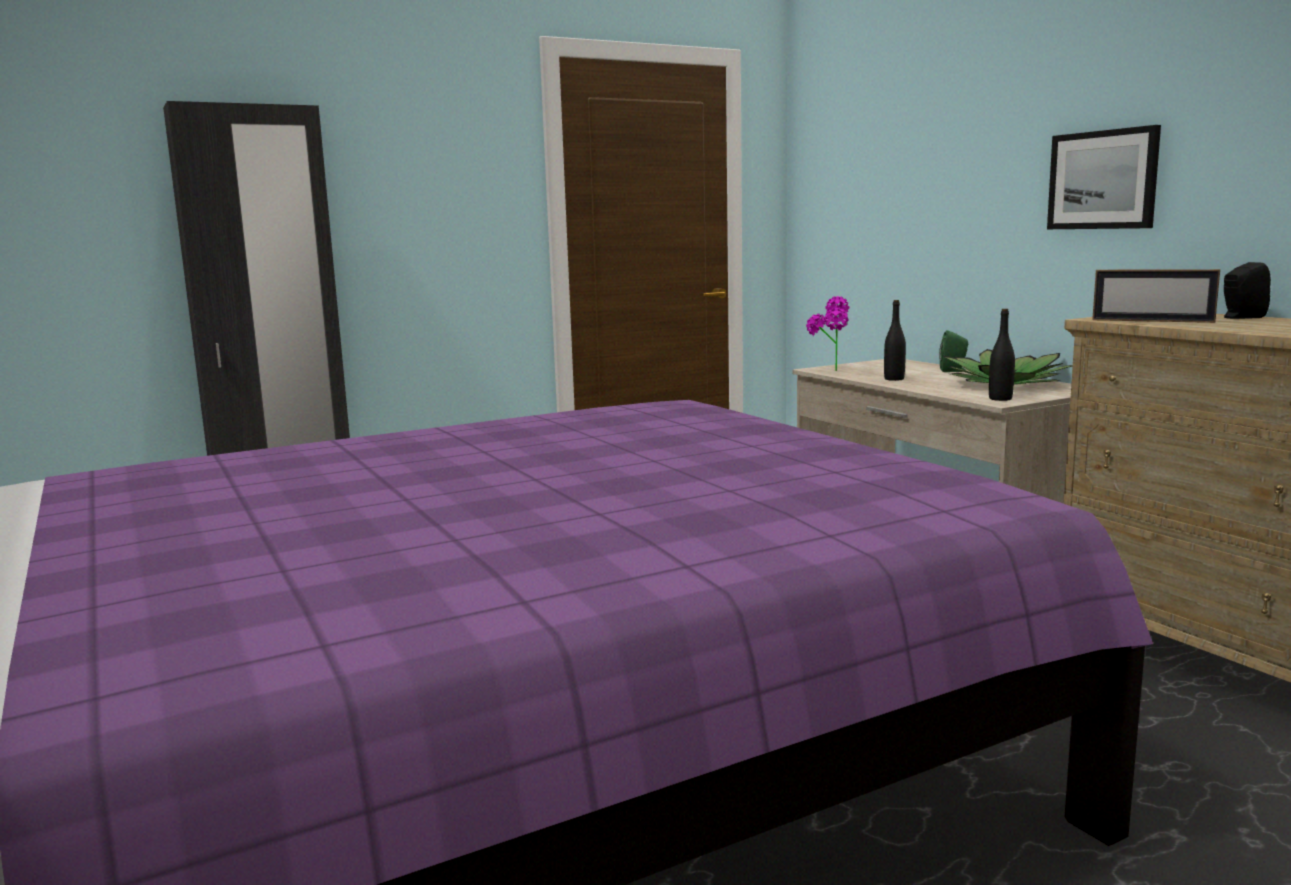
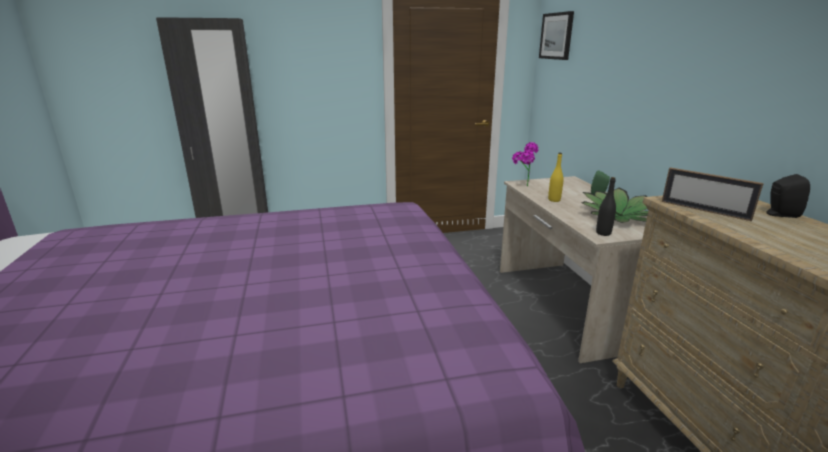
camera: 15 degrees right, 10 degrees up
(894, 379) = (554, 200): black bottle -> yellow bottle
(1103, 180) = (710, 88): picture -> picture (556, 36)

